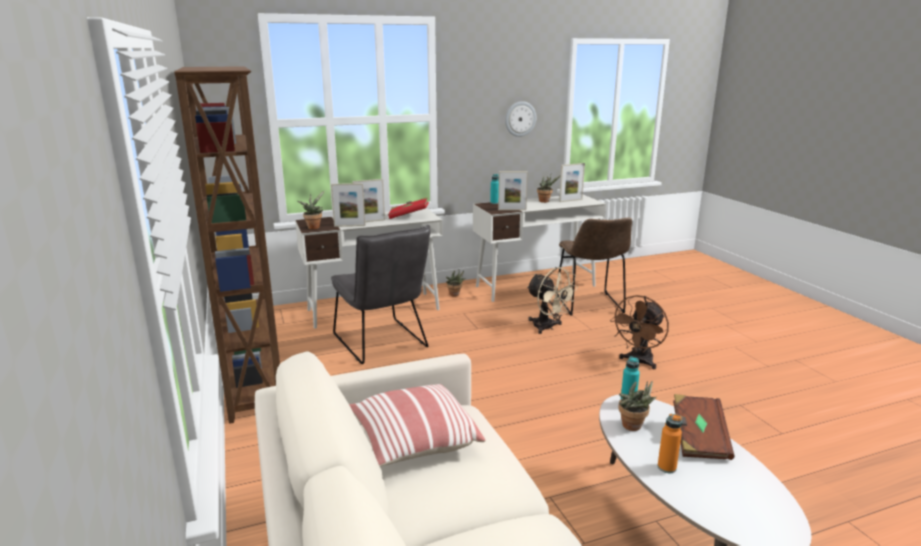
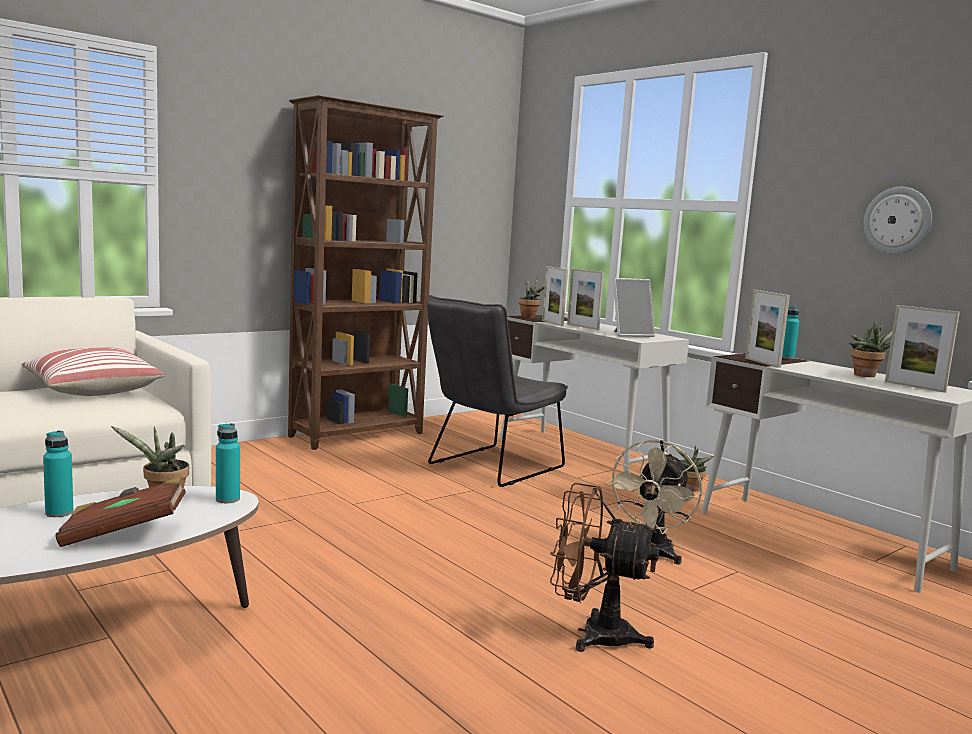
camera: 70 degrees right, 10 degrees down
(408, 216) = (630, 334): red book -> picture frame
(590, 305) = (803, 588): brown chair -> none
(666, 467) = (59, 513): orange bottle -> turquoise bottle

